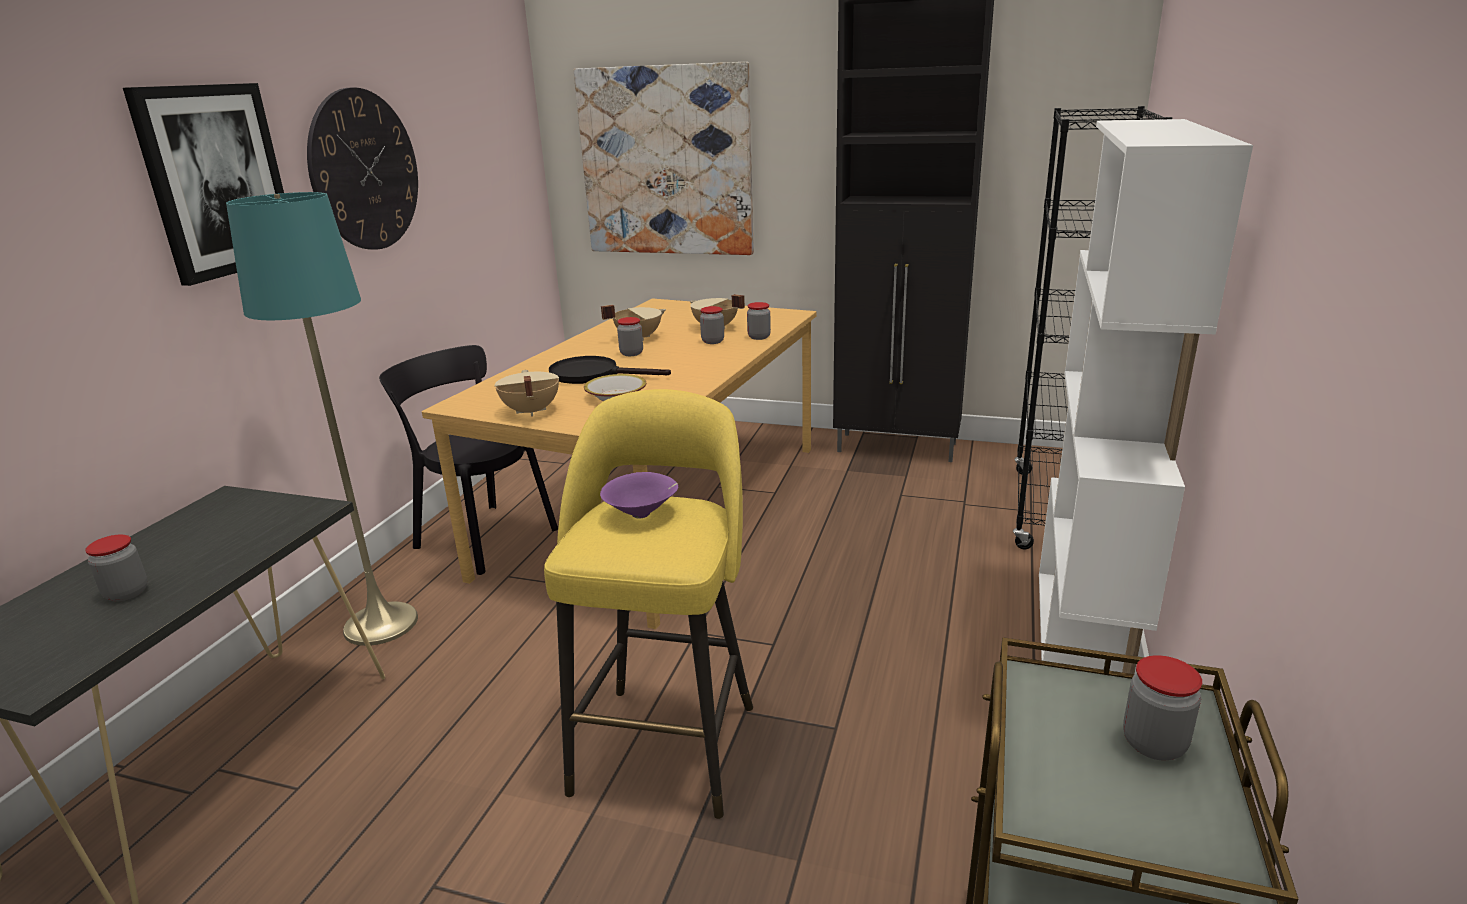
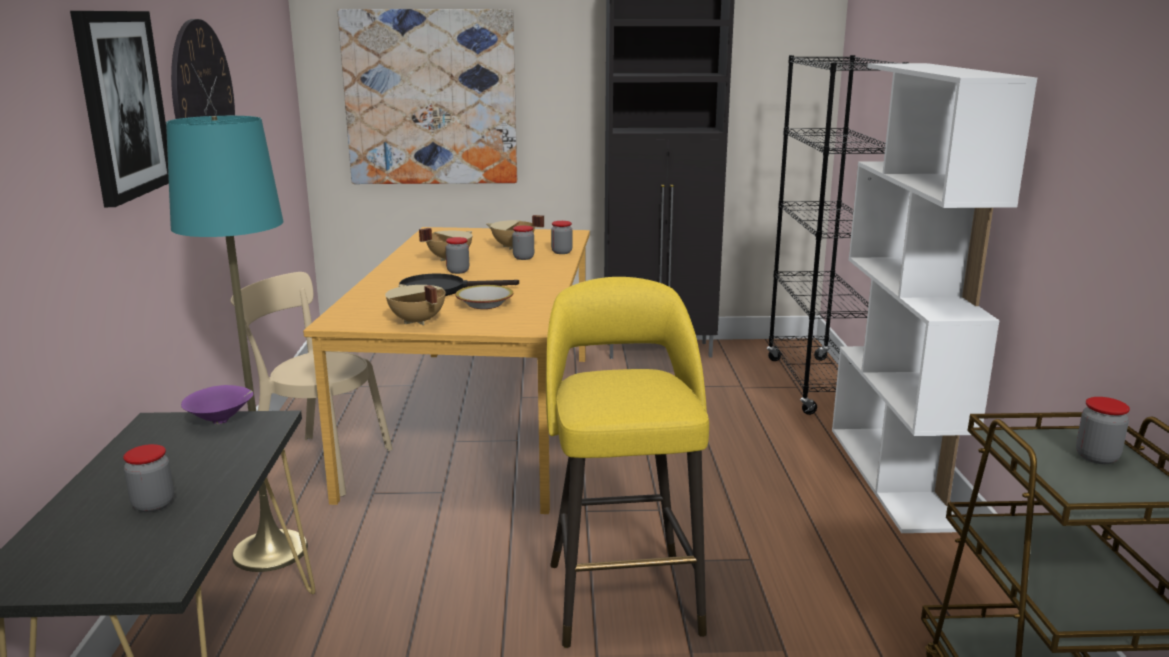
camera: 20 degrees left, 5 degrees down
(482, 536) = (317, 464): black chair -> beige chair
(643, 514) = (616, 381): purple bowl -> purple bowl (222, 420)

